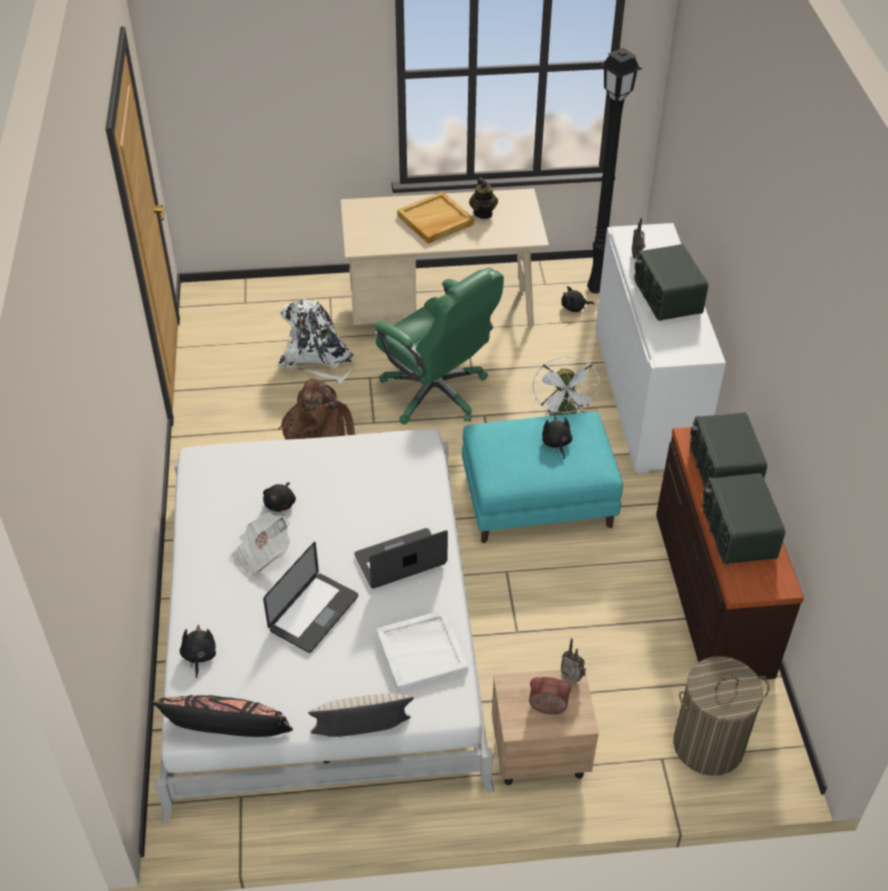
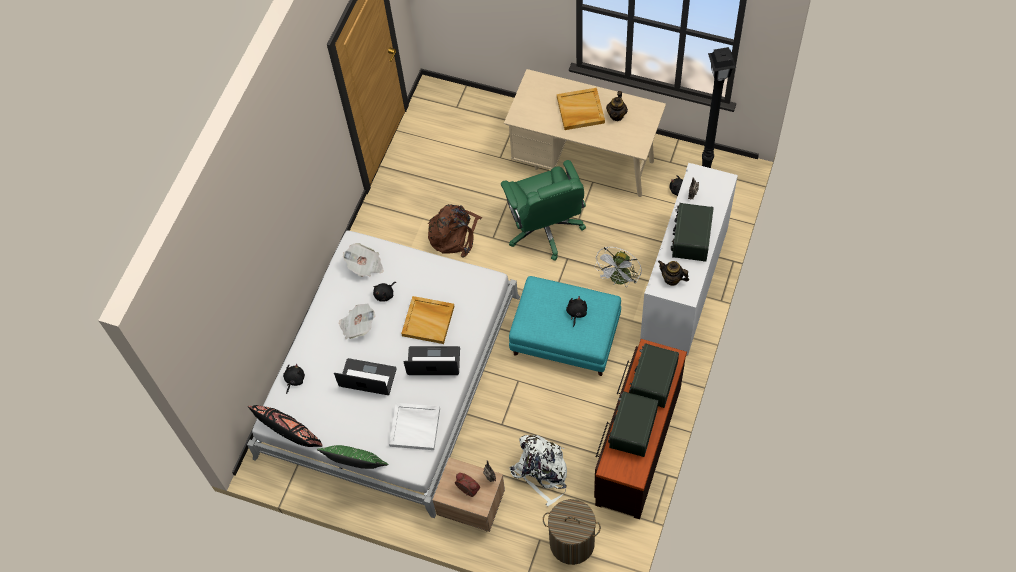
camera: 30 degrees right, 15 degrees up
(232, 479) = (365, 266): none -> newspaper
(314, 613) = (368, 378): laptop -> laptop turned 135 degrees counterclockwise
(317, 358) = (482, 172): white backpack -> white backpack (542, 472)
(362, 739) = (357, 466): beige pillow -> green pillow
(363, 513) = (428, 321): none -> beige tray
(675, 343) = (672, 279): none -> teapot

